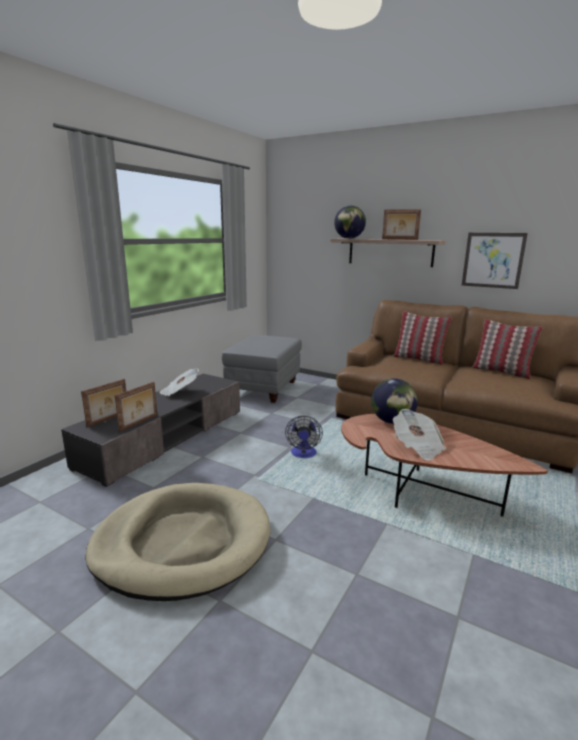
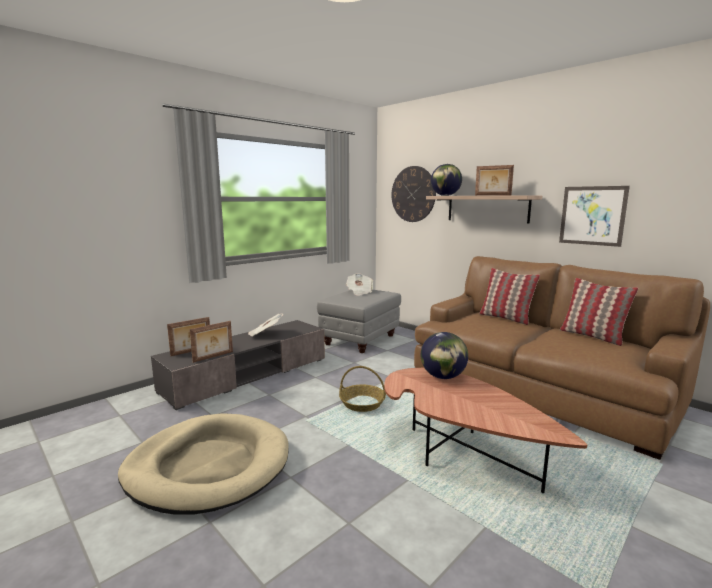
camera: 15 degrees right, 5 degrees down
(303, 454) = (362, 403): fan -> basket
(309, 235) = (413, 194): none -> wall clock
(417, 447) = (451, 403): newspaper -> newspaper (359, 292)

